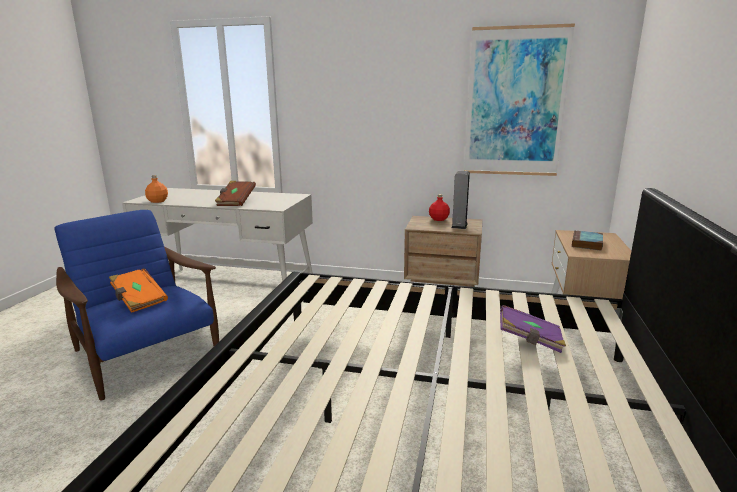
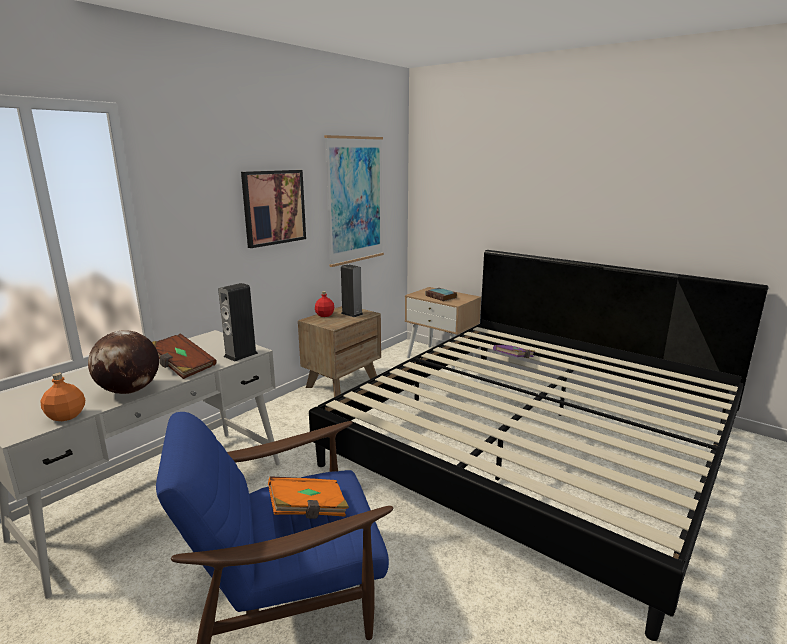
camera: 65 degrees left, 0 degrees up
(194, 202) = (129, 391): none -> globe
(267, 207) = (241, 355): none -> speaker
(397, 101) = (274, 207): none -> picture

